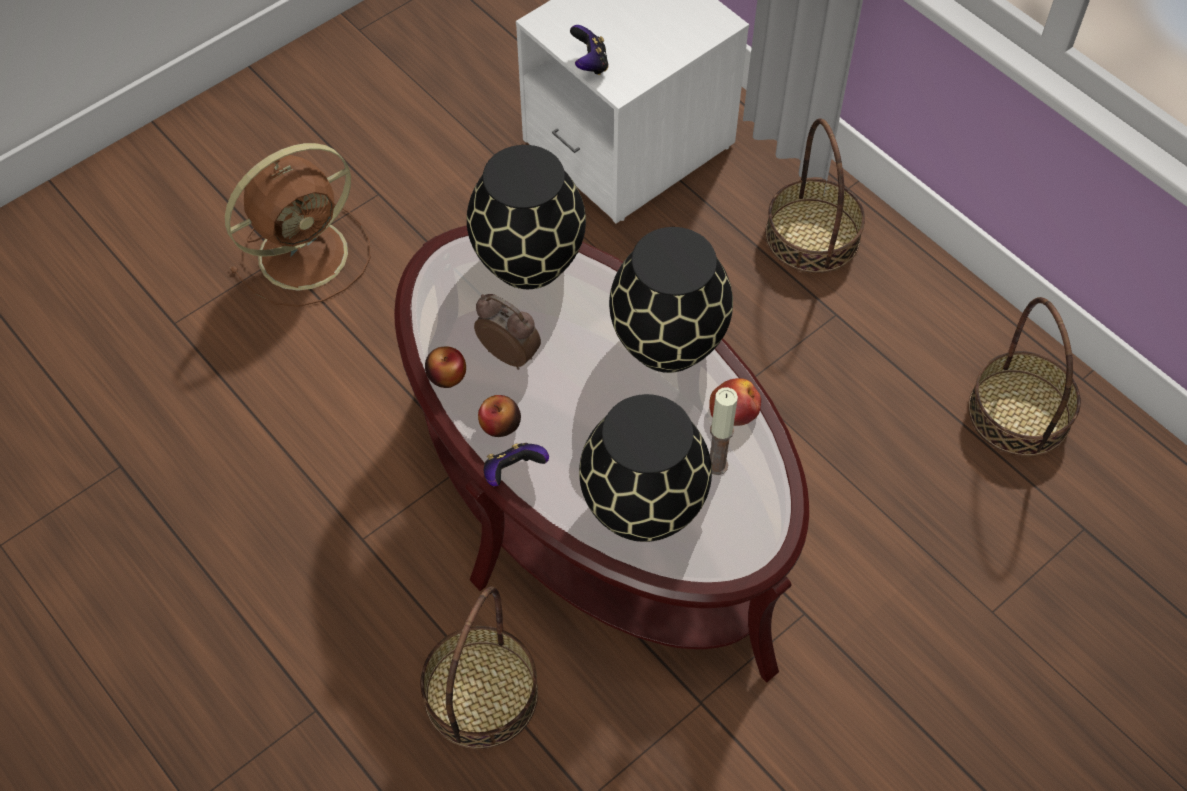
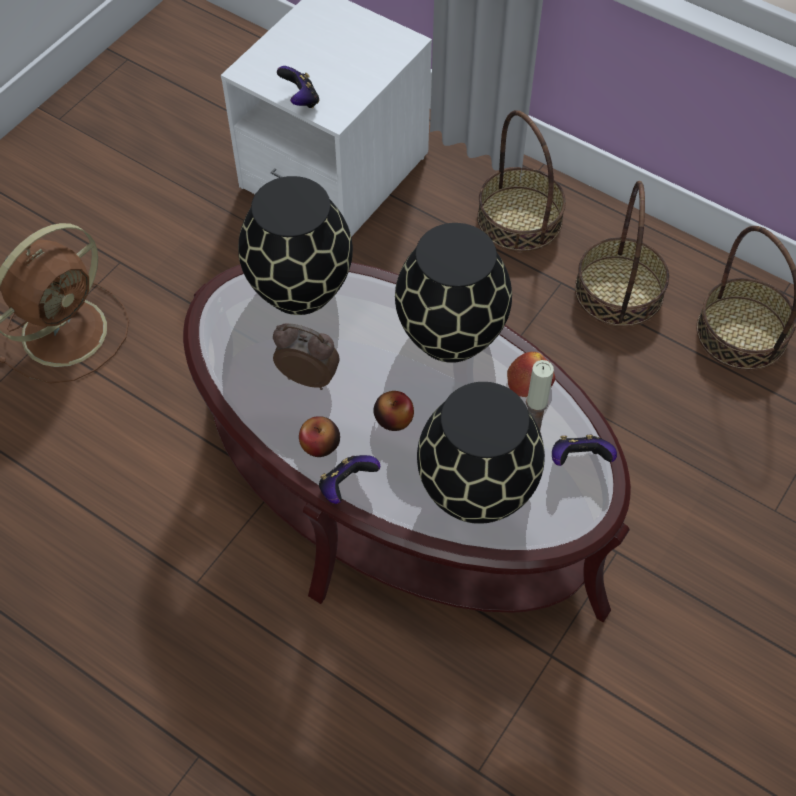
camera: 15 degrees left, 0 degrees up
(446, 375) = (256, 410): apple -> apple (393, 419)
(481, 694) = (350, 700): basket -> basket (619, 291)
(758, 501) = (579, 460): none -> game controller

